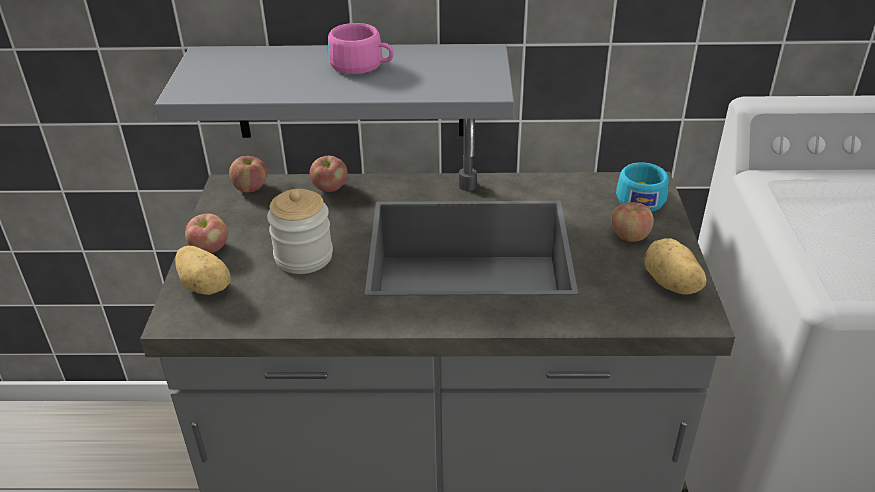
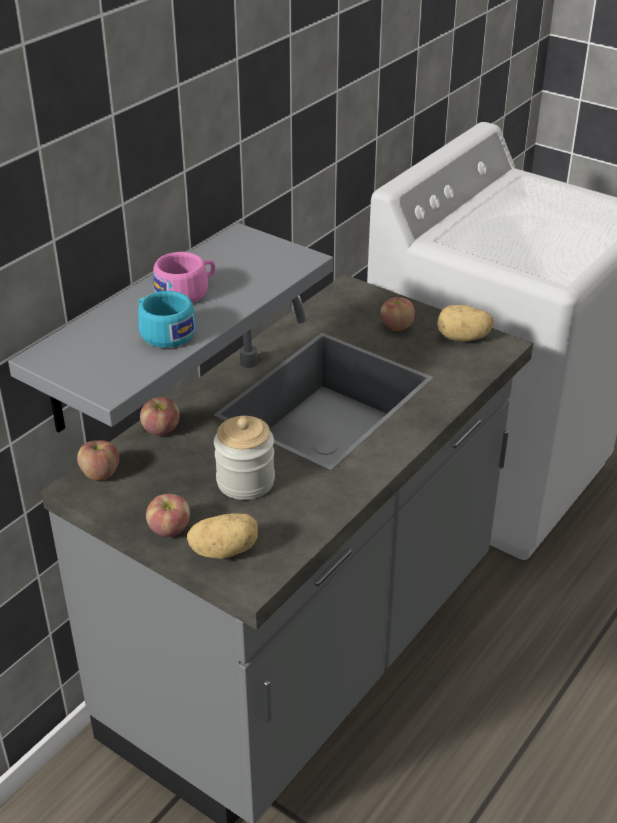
camera: 55 degrees left, 0 degrees up
(640, 197) = (359, 300): turquoise cup -> turquoise cup (163, 332)

